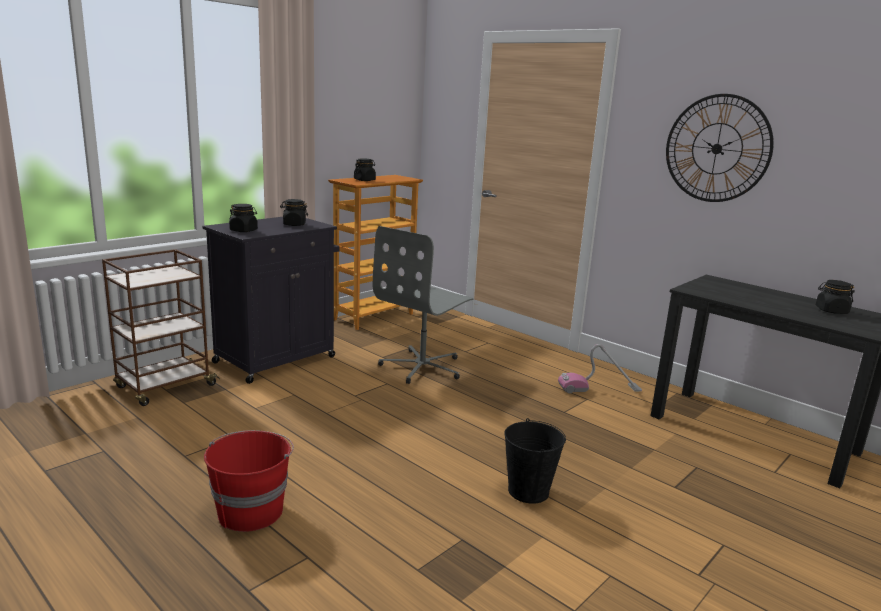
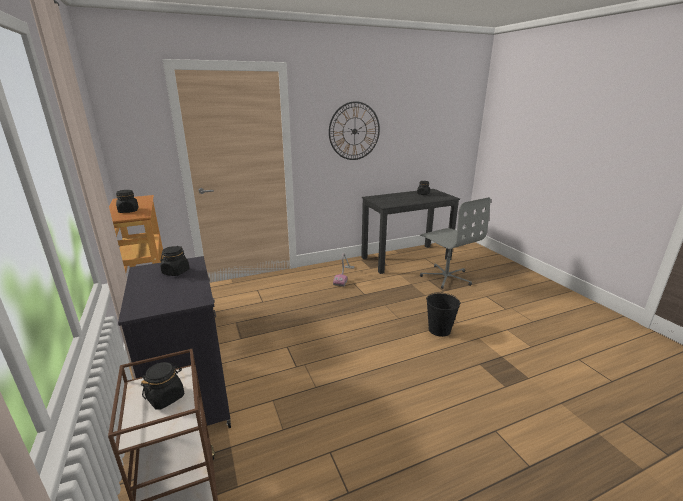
camera: 65 degrees left, 5 degrees up
(244, 230) = (176, 299): black jar -> black jar (166, 397)
(251, 510) = (441, 453): red bucket -> none
(423, 367) = (273, 325): grey office chair -> grey office chair (446, 277)

